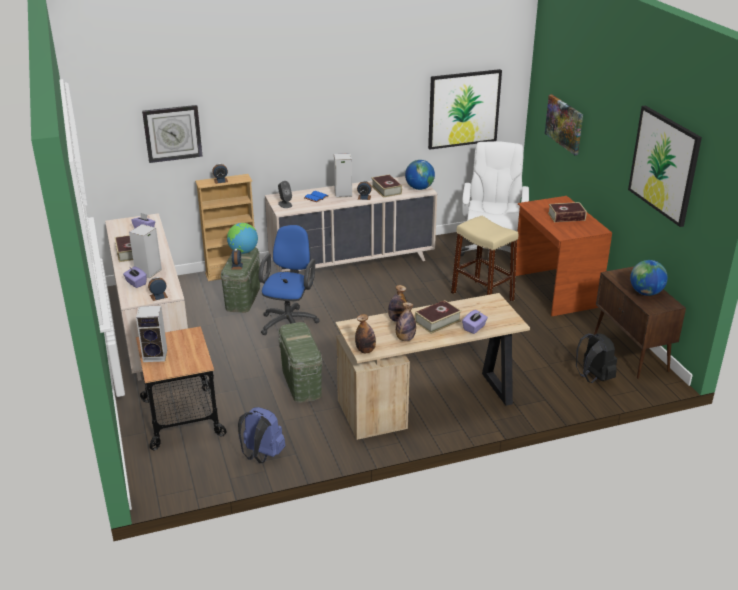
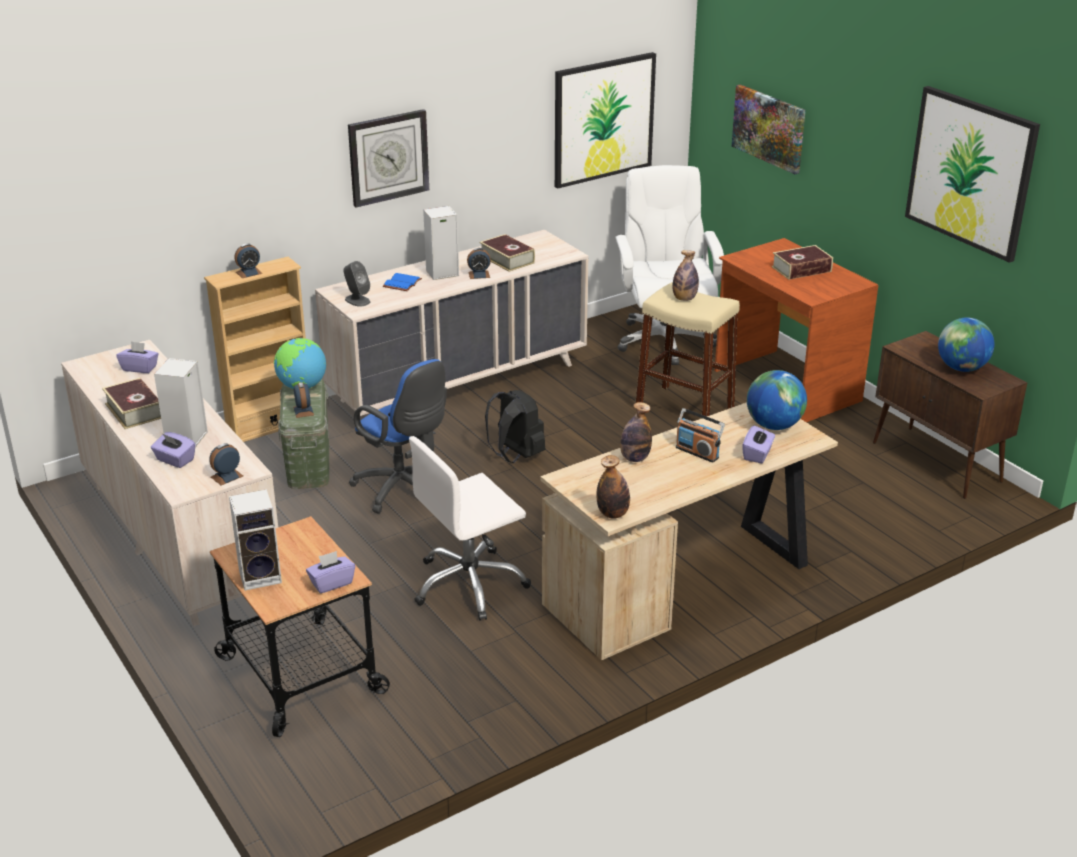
camera: 15 degrees left, 0 degrees up
(172, 133) = (163, 200): wall clock -> wall clock (388, 157)
(191, 365) = (331, 583): none -> purple tissue box
(261, 455) = (462, 712): blue backpack -> none
(290, 322) = (404, 491): blue office chair -> blue office chair turned 135 degrees clockwise
(301, 382) = (469, 585): green storage box -> white office chair
(405, 339) = (663, 486): bottle -> bottle (684, 299)
(419, 188) = (557, 251): globe -> globe (774, 425)
(437, 321) = (697, 452): book -> radio
(593, 377) = (903, 506): black backpack -> black backpack (515, 455)

